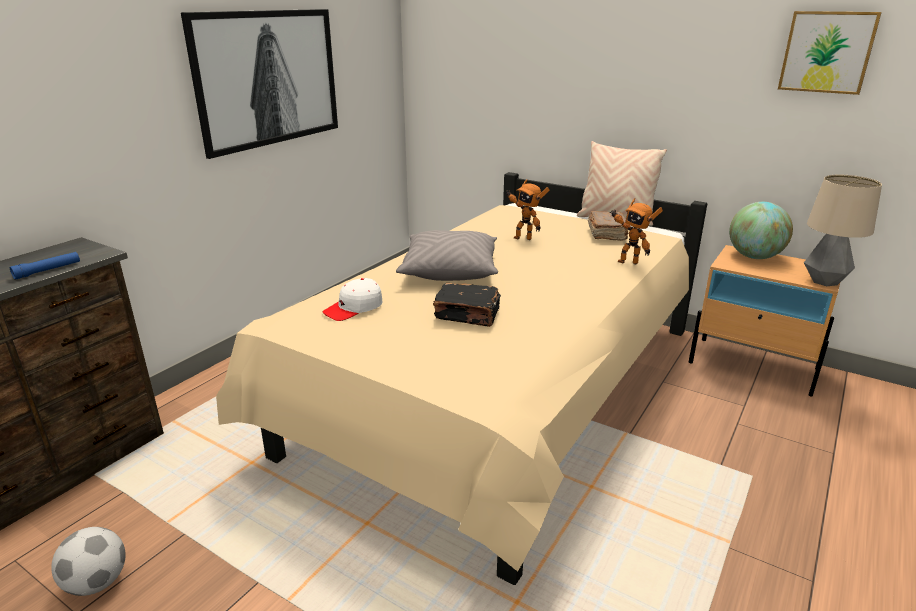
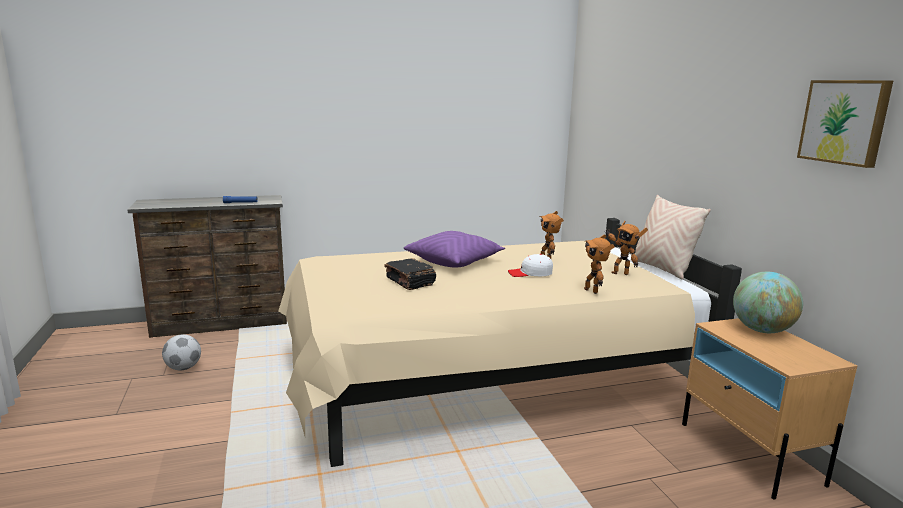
camera: 40 degrees right, 10 degrees down
(268, 78) = (431, 121): picture -> none
(354, 308) = (362, 262): white cap -> white cap (530, 273)
(449, 270) = (454, 261): grey pillow -> purple pillow
(607, 234) = (620, 273): brown book -> toy robot
(823, 281) = (793, 365): table lamp -> none

